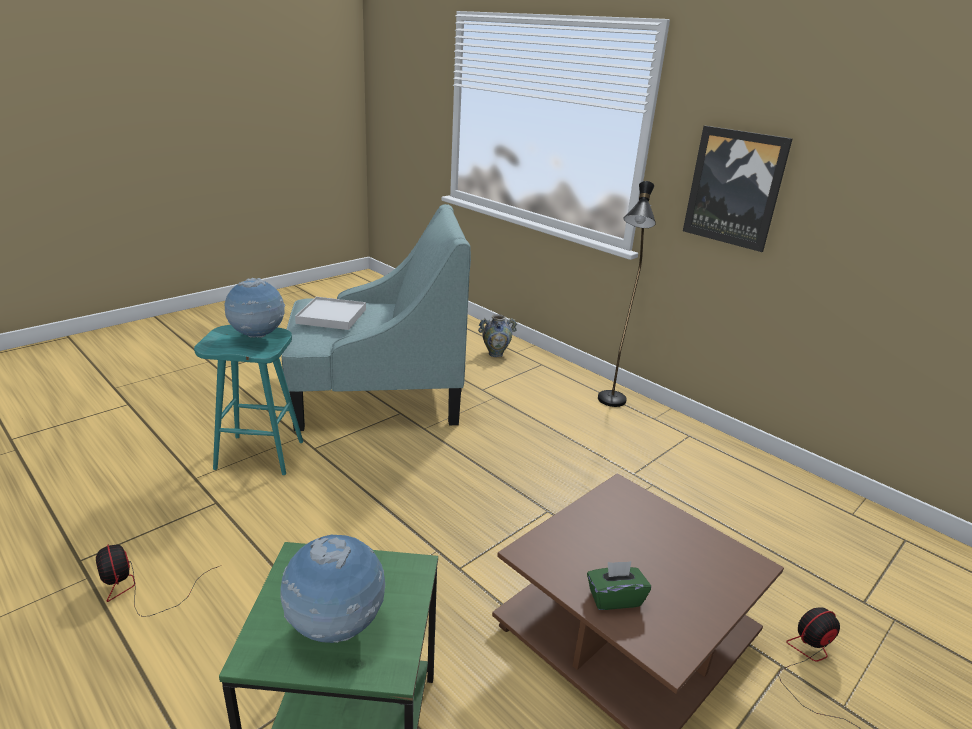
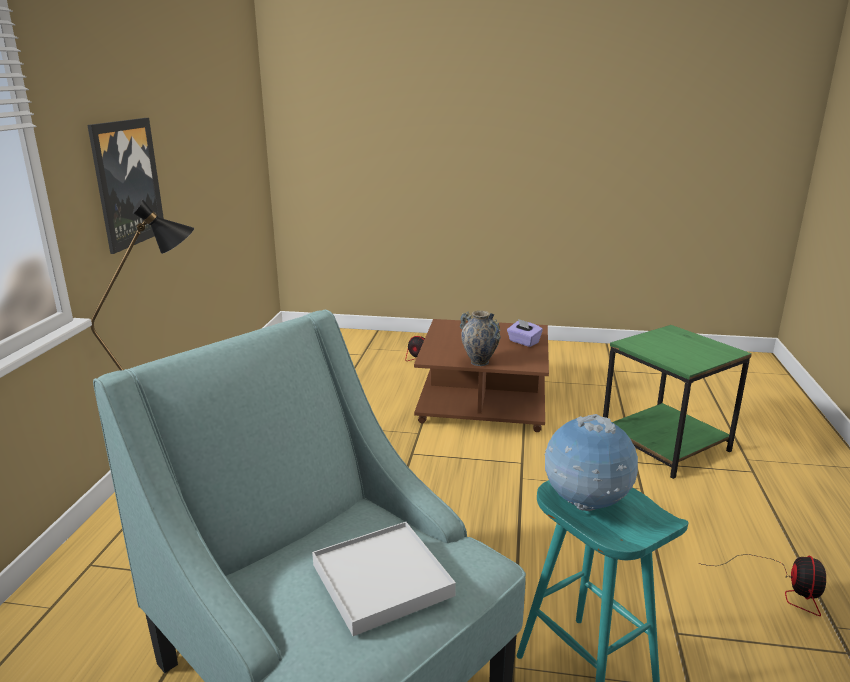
camera: 125 degrees left, 5 degrees down
(336, 627) = (687, 344): globe -> none
(495, 354) = (72, 626): vase -> vase (479, 362)
(614, 598) = (523, 342): green tissue box -> purple tissue box

